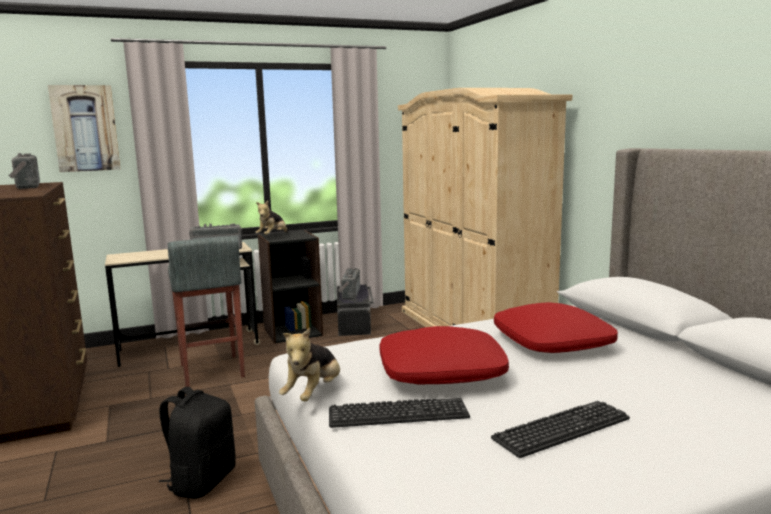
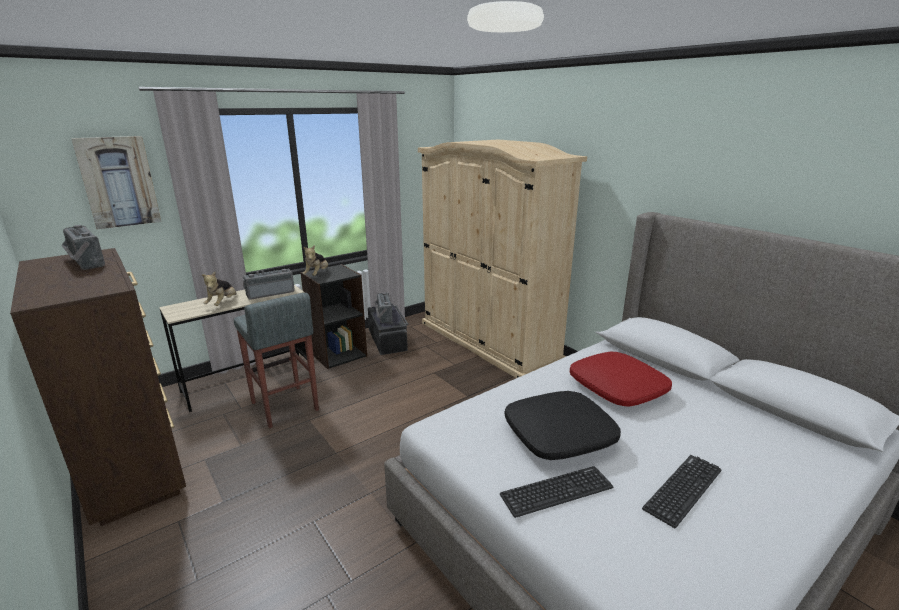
camera: 15 degrees left, 10 degrees up
(201, 481) = (336, 532): black backpack -> none
(314, 394) = (474, 476): plush toy -> plush toy (222, 303)
(441, 370) = (559, 434): red pillow -> black pillow

